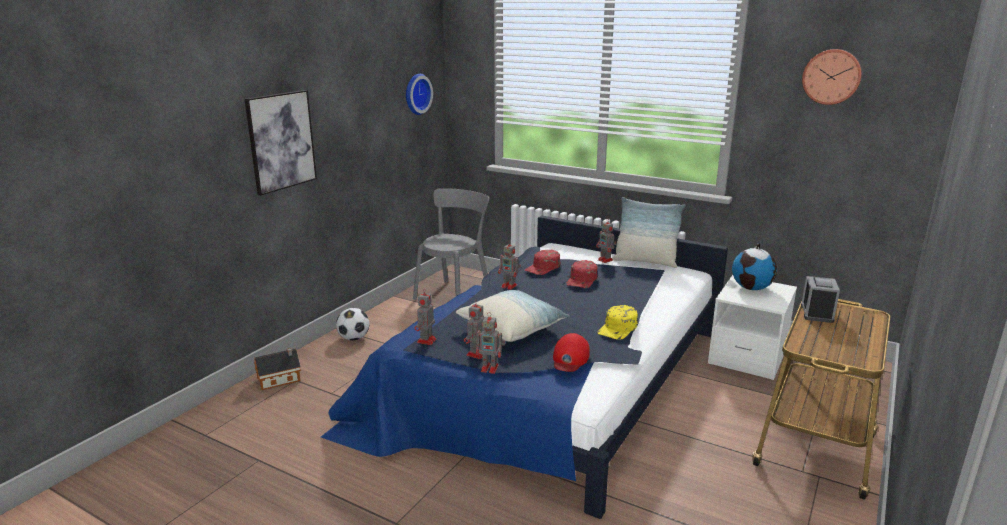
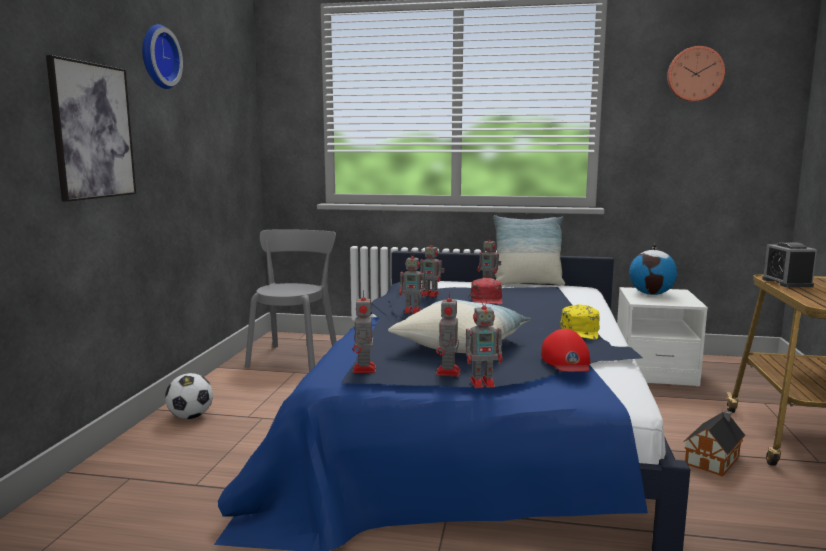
camera: 20 degrees left, 10 degrees down
(280, 379) = (103, 481): toy house -> toy house (713, 459)
(416, 94) = (233, 116): wall clock -> wall clock (157, 57)
(543, 268) = (431, 294): red cap -> toy robot

